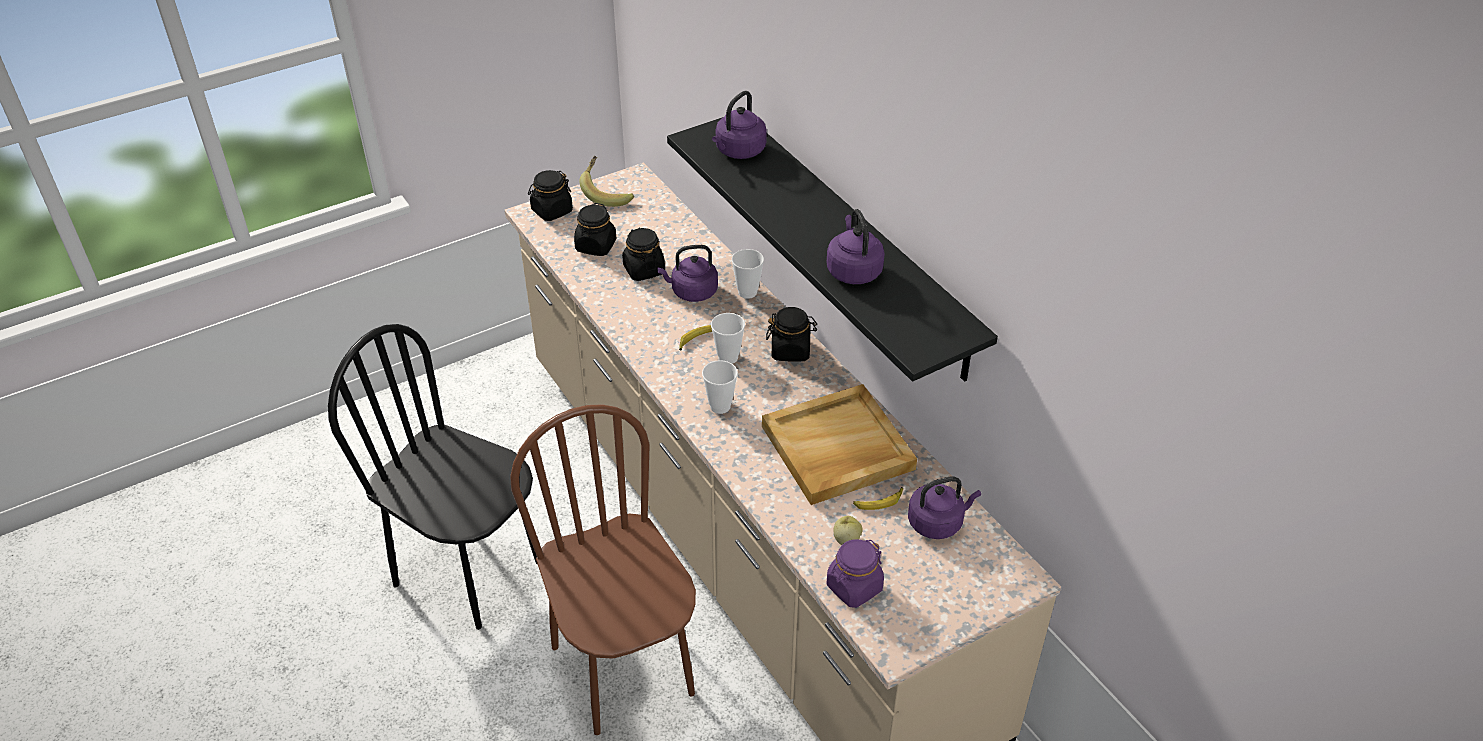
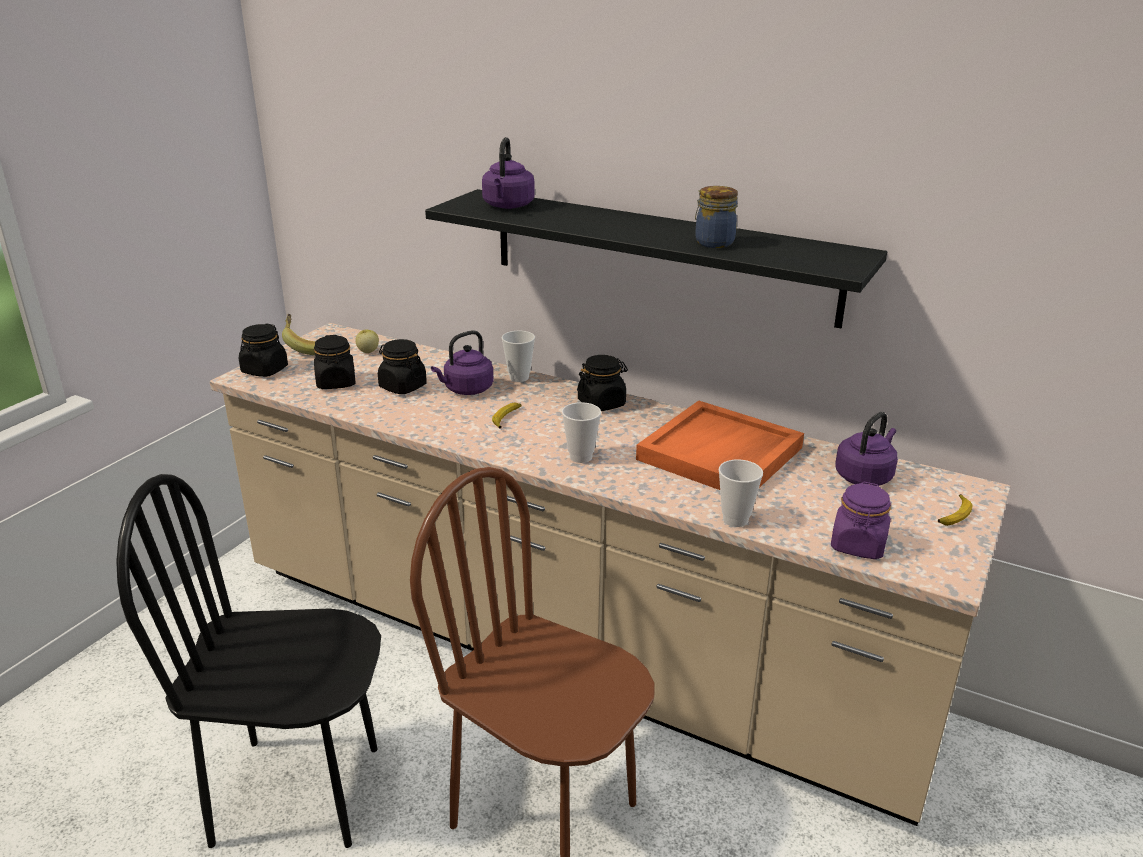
camera: 30 degrees left, 15 degrees down
(728, 357) = (550, 423): cup -> cup (735, 520)
(837, 449) = (720, 454): beige tray -> orange tray
(846, 540) = (807, 513): apple -> apple (368, 351)
(853, 270) = (713, 242): purple kettle -> jar
(878, 502) = (800, 478): banana -> banana (953, 515)

